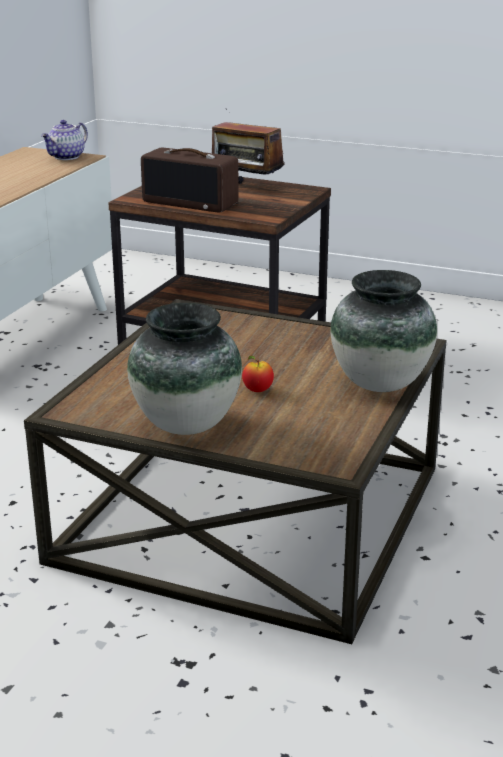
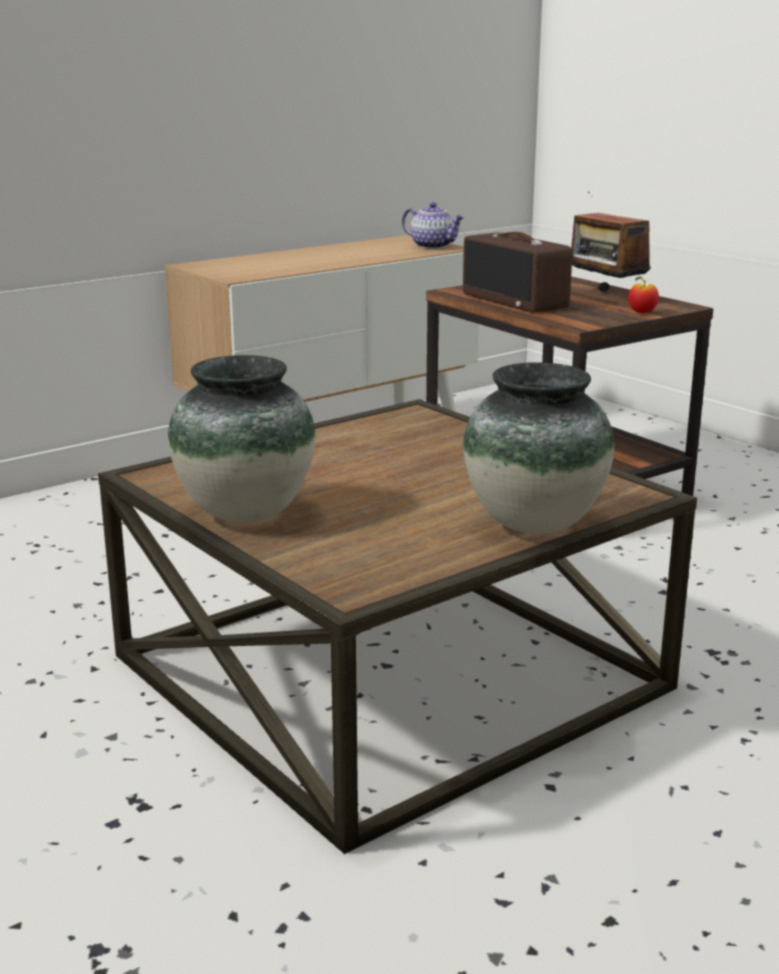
camera: 30 degrees right, 5 degrees down
(67, 157) = (433, 246): teapot -> teapot turned 120 degrees counterclockwise
(257, 390) = (376, 499): apple -> apple (642, 313)

